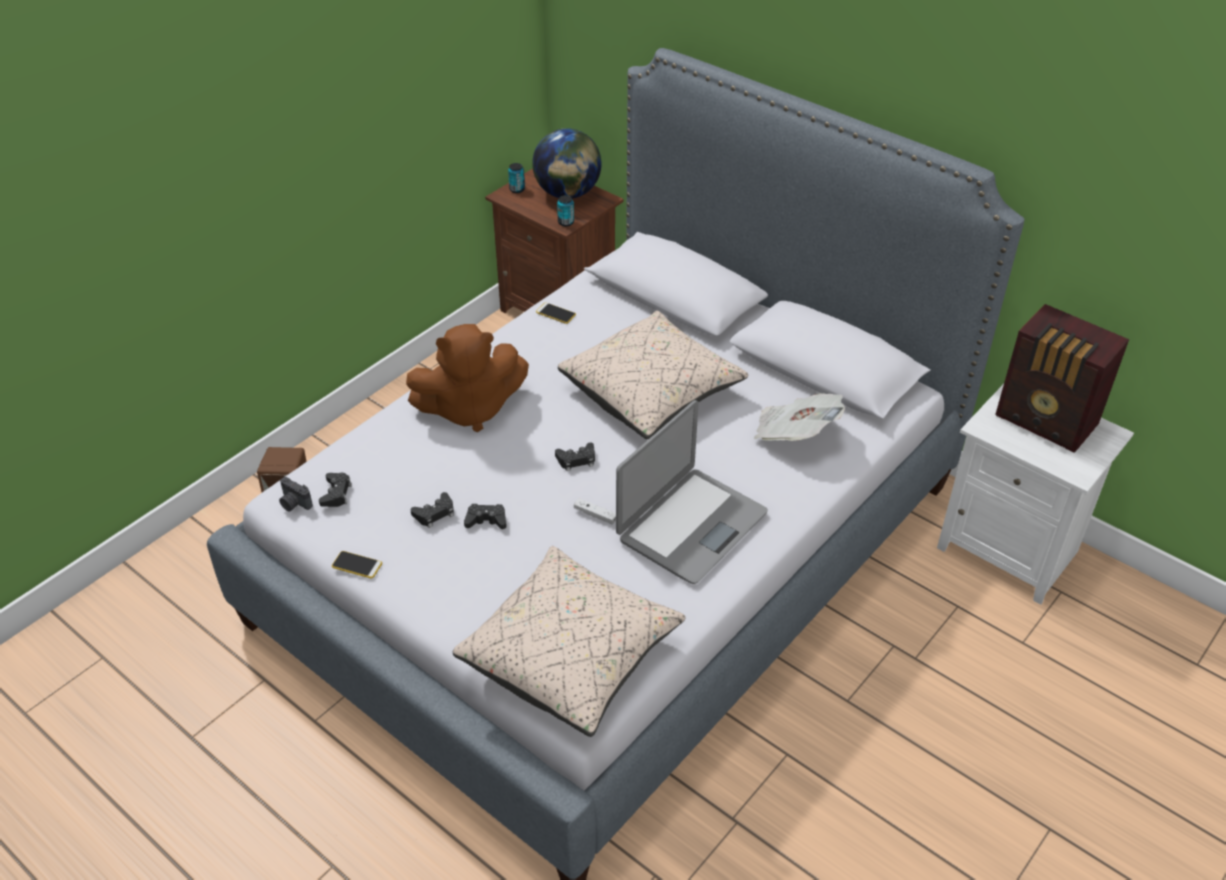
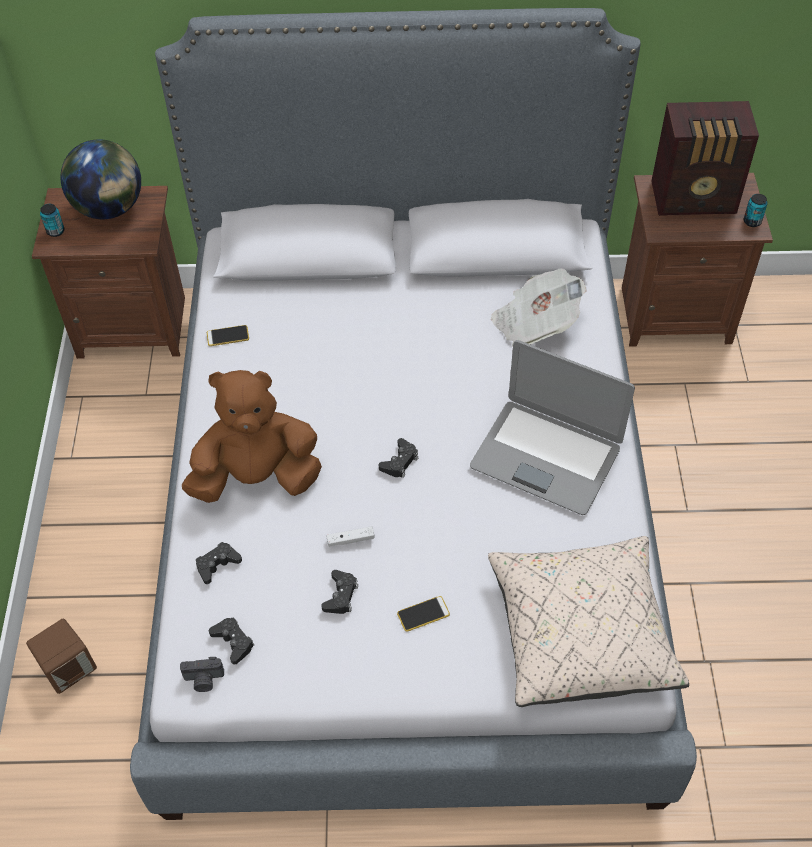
camera: 40 degrees left, 10 degrees up
(357, 565) = (328, 692): phone -> phone (423, 614)
(470, 409) = (257, 477): brown plush toy -> brown plush toy turned 135 degrees counterclockwise
(486, 520) = (388, 569): black game controller -> black game controller (217, 565)
(566, 222) = (141, 239): can -> can (752, 221)
(595, 515) = (466, 500): white game controller -> white game controller (350, 540)
(651, 393) = (390, 359): beige pillow -> none
(691, 525) = (546, 456): laptop -> laptop turned 120 degrees clockwise
(1009, 549) = (674, 314): white nightstand -> brown nightstand

